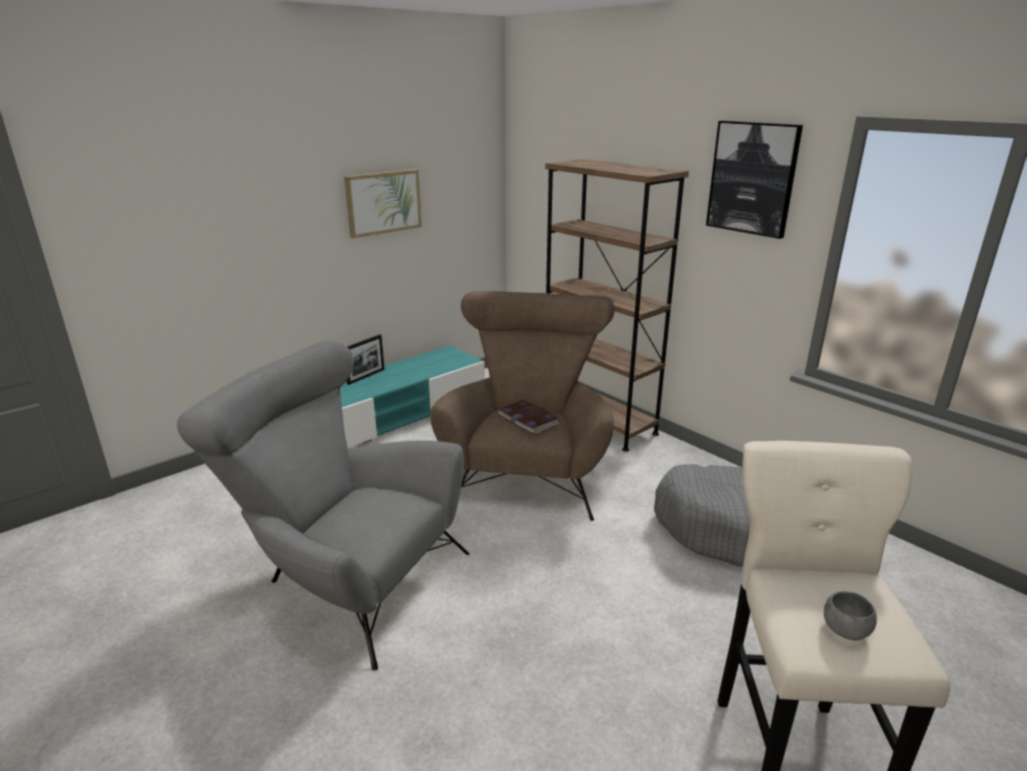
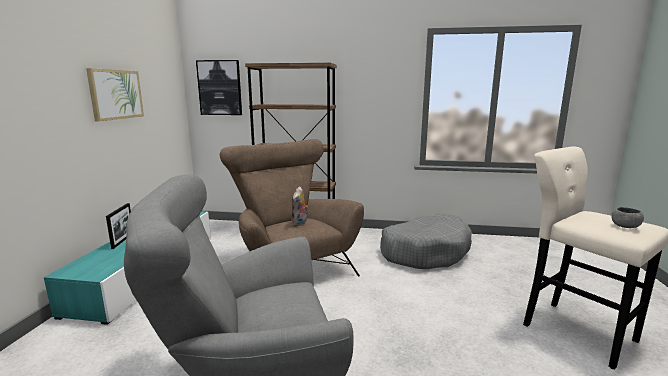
camera: 40 degrees left, 10 degrees down
(528, 420) = (300, 223): book -> plush toy
(752, 178) = (375, 65): picture -> picture (220, 88)

